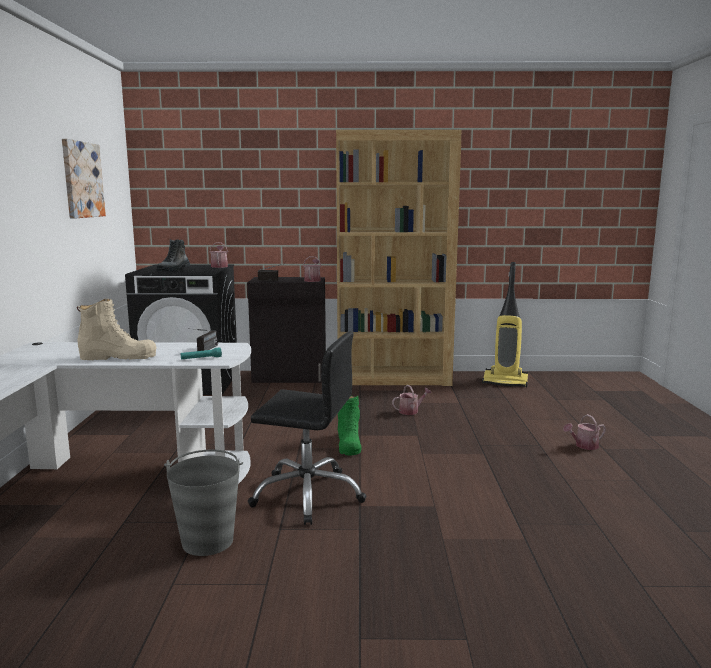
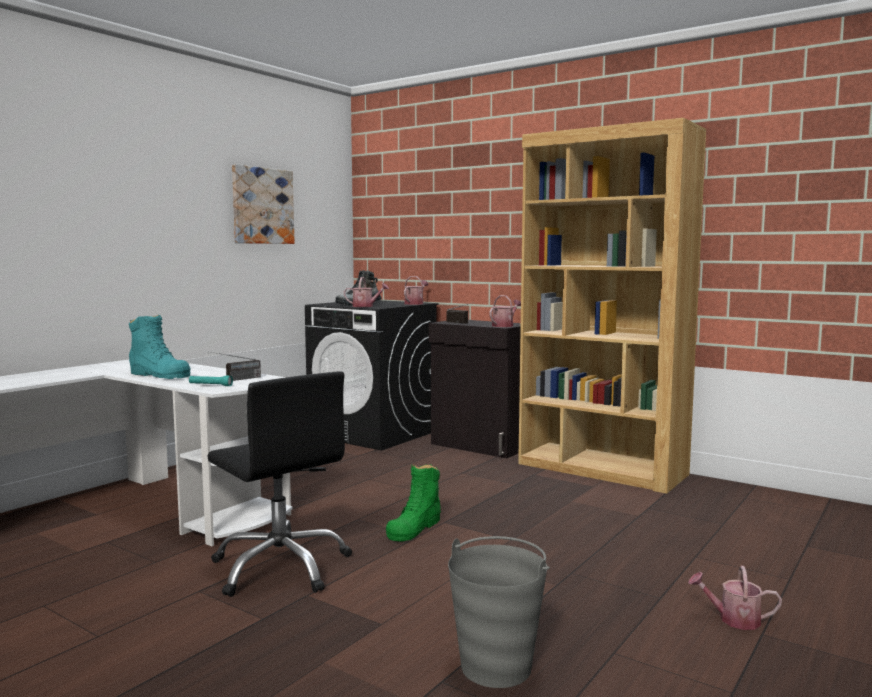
camera: 35 degrees right, 5 degrees down
(118, 357) = (159, 375): beige boot -> turquoise boot
(208, 541) = (129, 580): grey bucket -> grey bucket (497, 666)
(411, 411) = (553, 511): watering can -> watering can (366, 306)
(505, 382) = (761, 505): vacuum cleaner -> none

